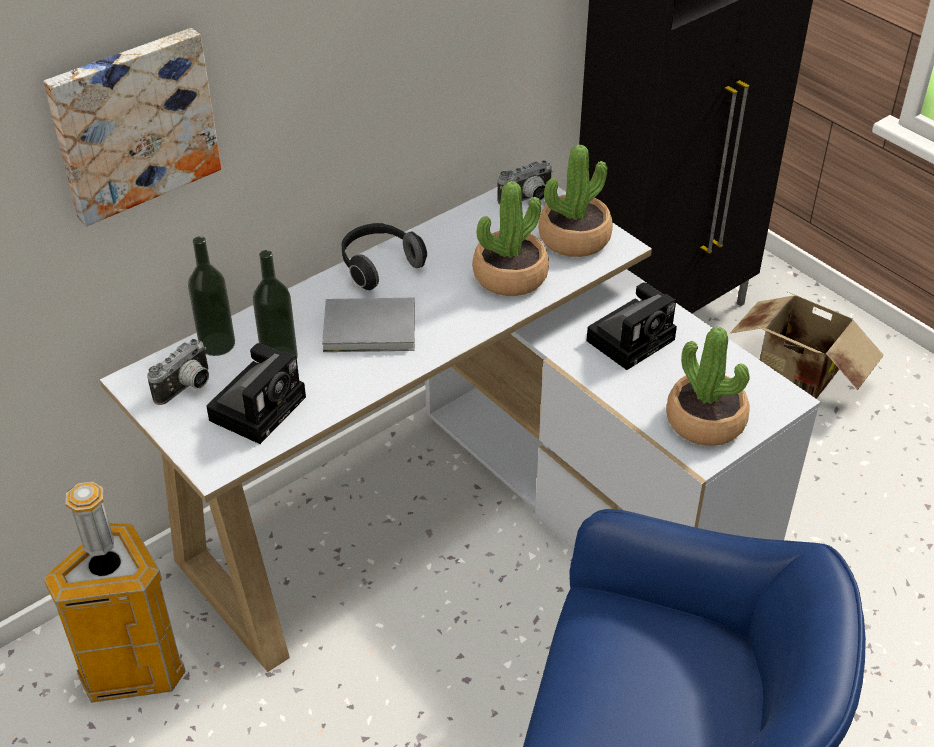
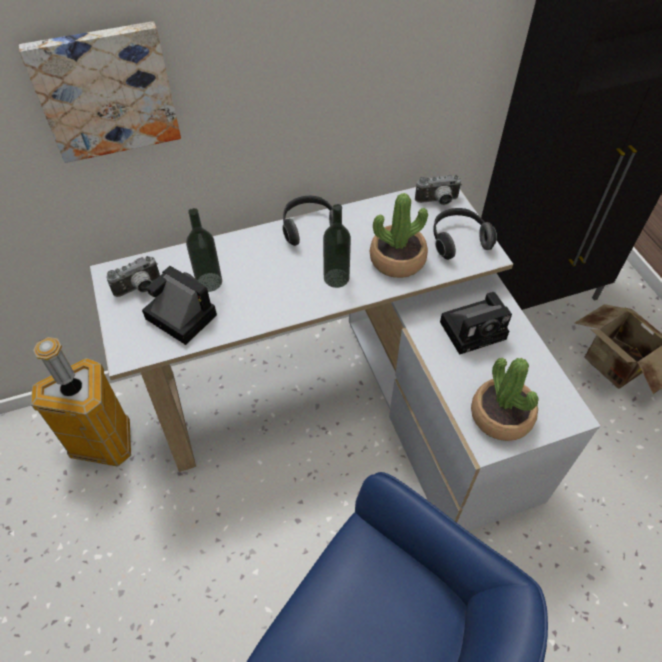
camera: 20 degrees right, 10 degrees up
(217, 344) = (174, 260): bottle -> bottle (336, 278)
(259, 406) = (178, 316): camera -> camera turned 105 degrees counterclockwise
(372, 329) = (281, 277): grey book -> none
(574, 238) = (458, 241): potted plant -> headphones

